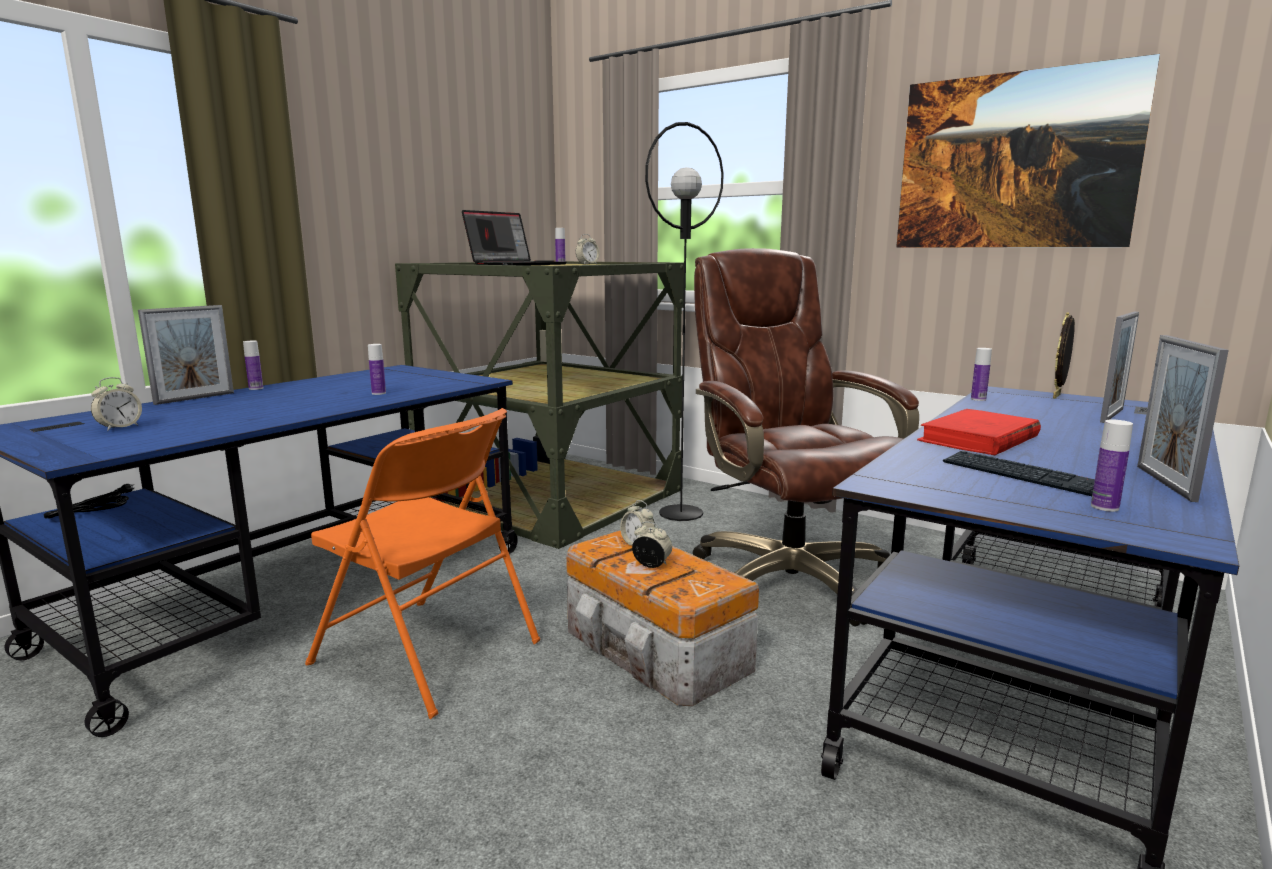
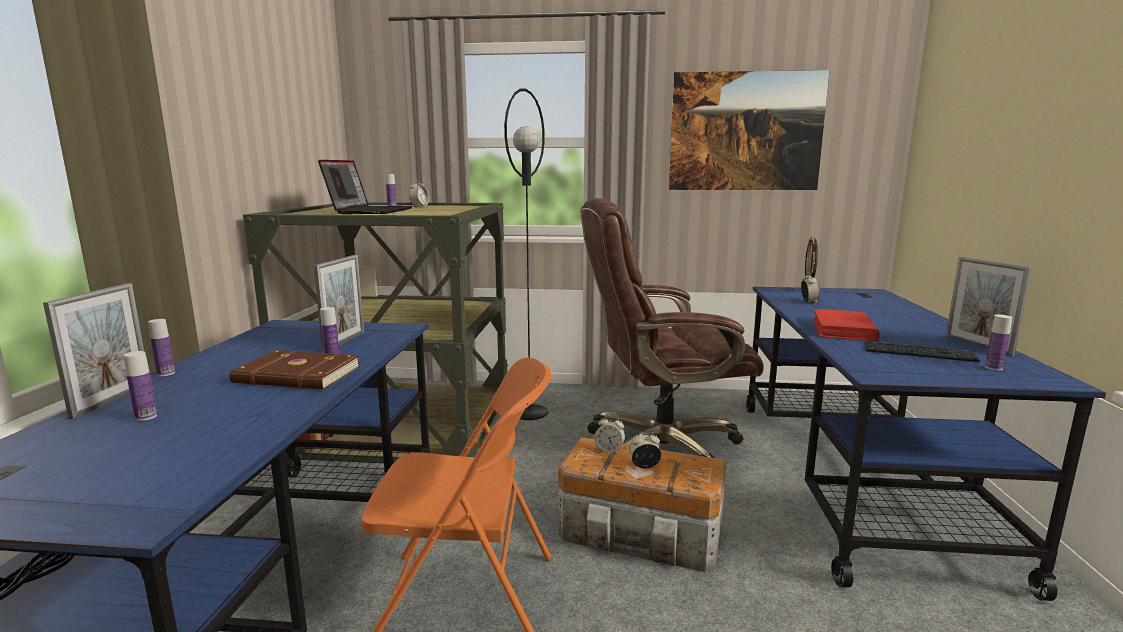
camera: 30 degrees left, 0 degrees up
(119, 428) = (104, 461): alarm clock -> alarm clock (809, 301)
(327, 401) = (297, 376): none -> brown book
(791, 579) = (663, 447): brown office chair -> brown office chair turned 45 degrees counterclockwise
(978, 399) = (776, 298): bottle -> bottle (146, 417)
(1112, 415) = (860, 301): picture frame -> picture frame (344, 341)

